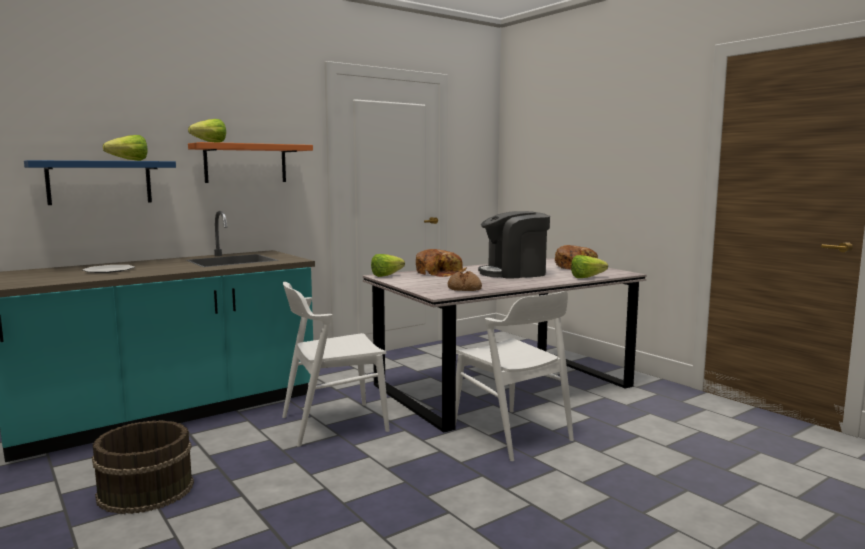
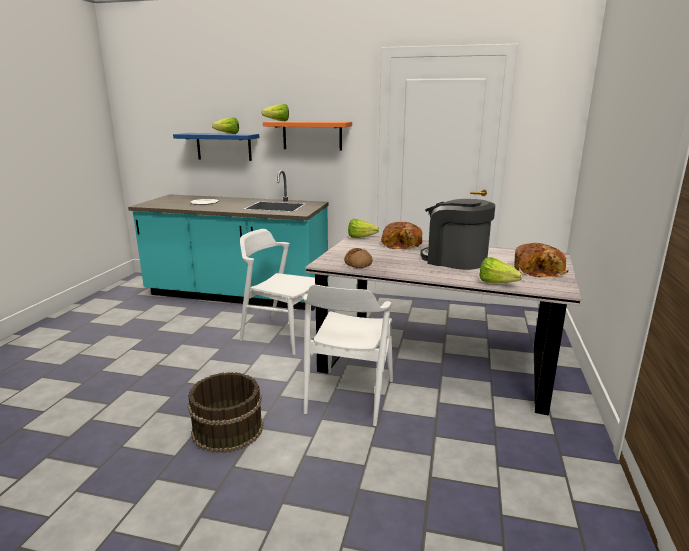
camera: 50 degrees right, 10 degrees up
(145, 491) = (152, 331): brown bucket -> brown bucket (226, 429)

